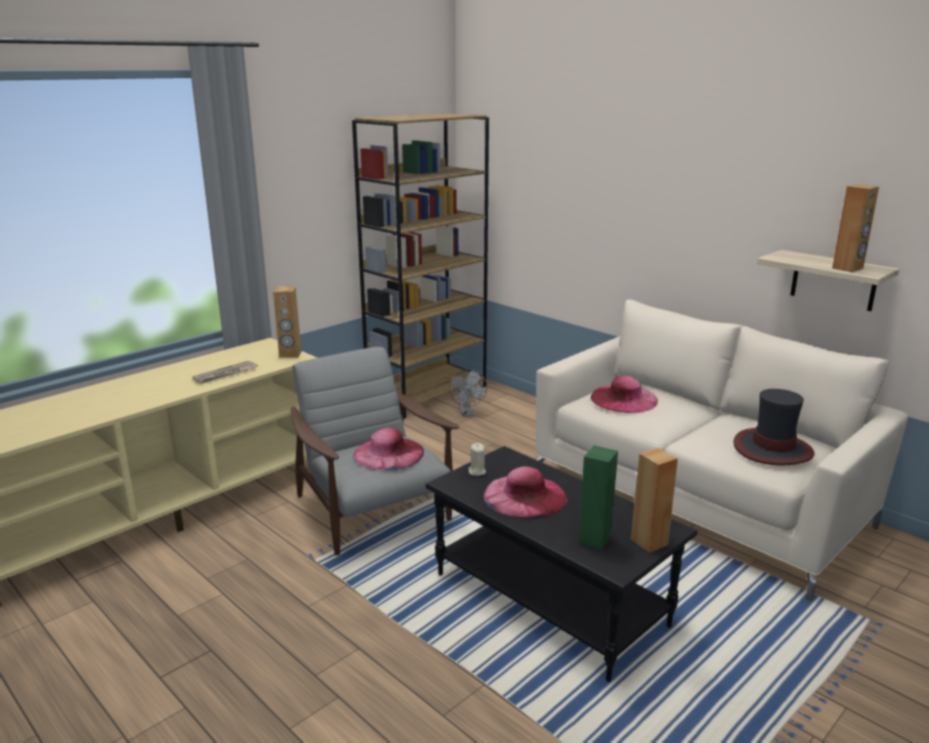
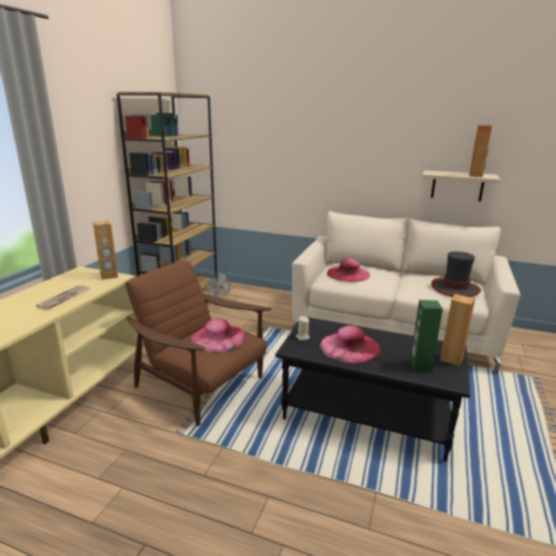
camera: 25 degrees left, 0 degrees up
(373, 511) = (202, 384): grey armchair -> brown armchair

